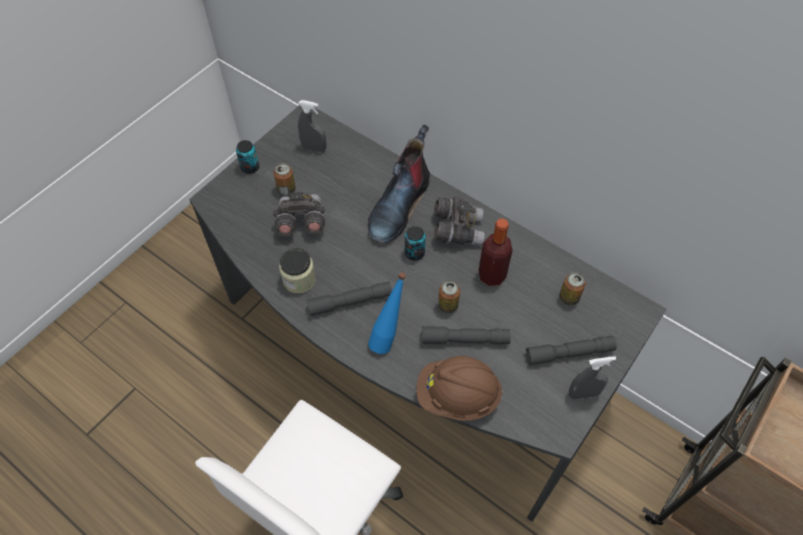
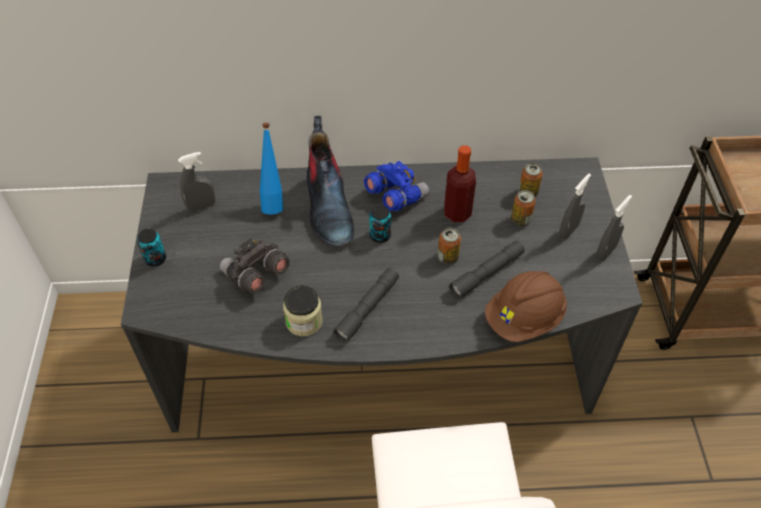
camera: 40 degrees left, 5 degrees down
(286, 190) = (212, 256): can -> can (520, 220)
(388, 337) = (427, 314): blue bottle -> blue bottle (273, 202)
(457, 230) = (395, 196): grey binoculars -> blue binoculars
(569, 353) = (568, 231): grey flashlight -> grey spray bottle

